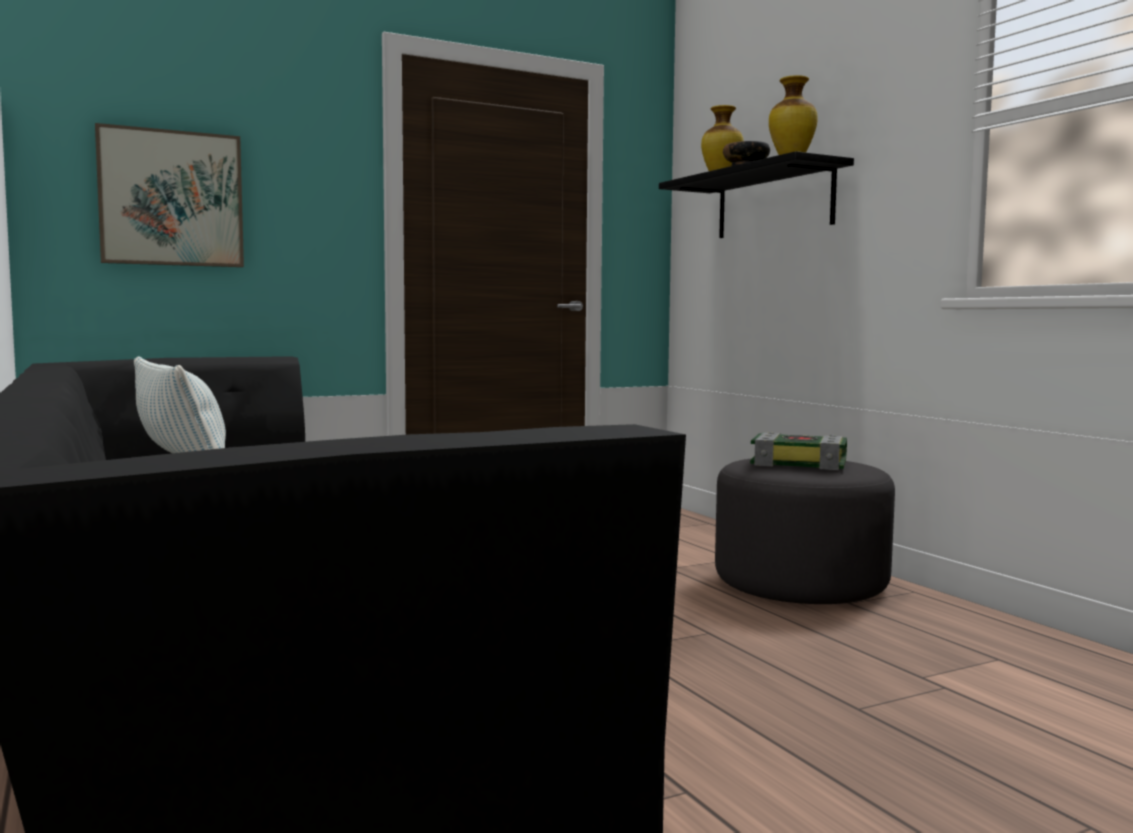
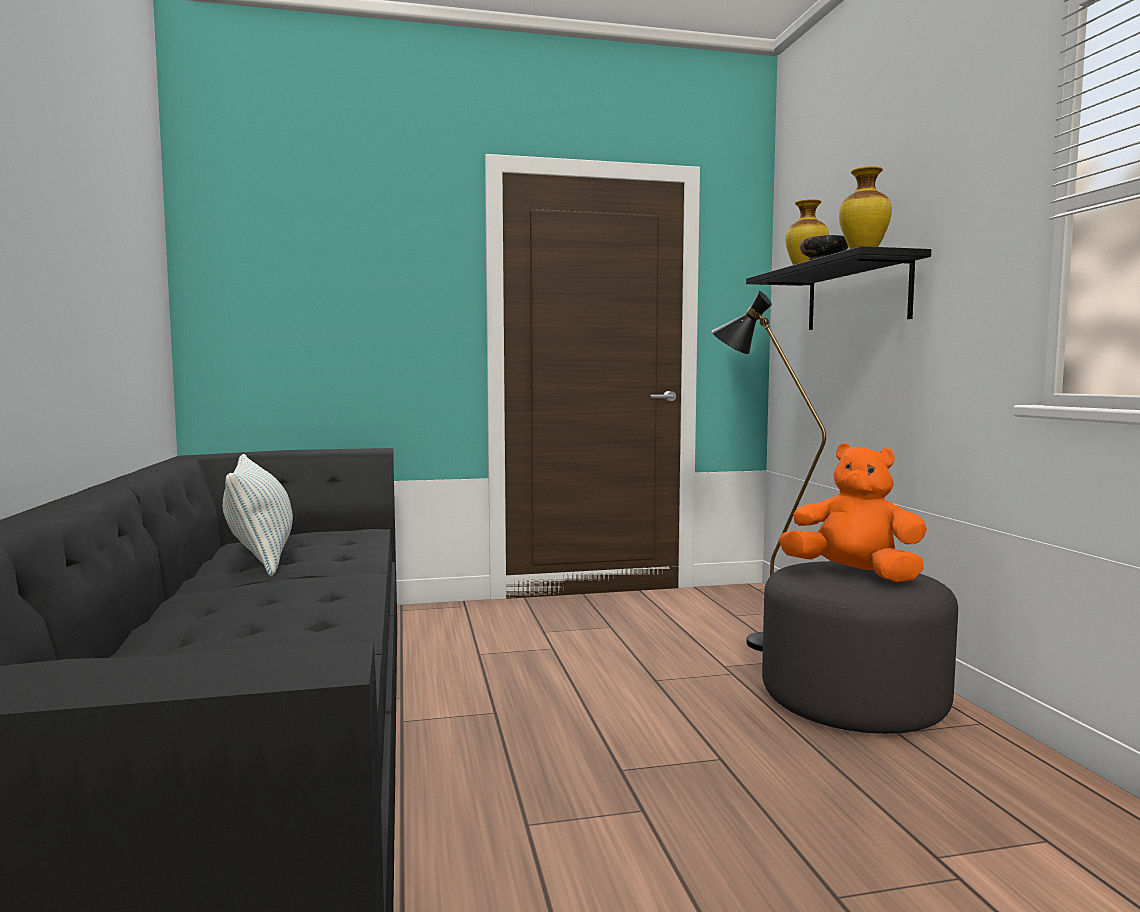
camera: 15 degrees right, 0 degrees up
(171, 198) = (300, 312): picture -> none
(685, 547) = (753, 641): none -> black floor lamp
(800, 463) = (853, 575): book -> orange plush toy

